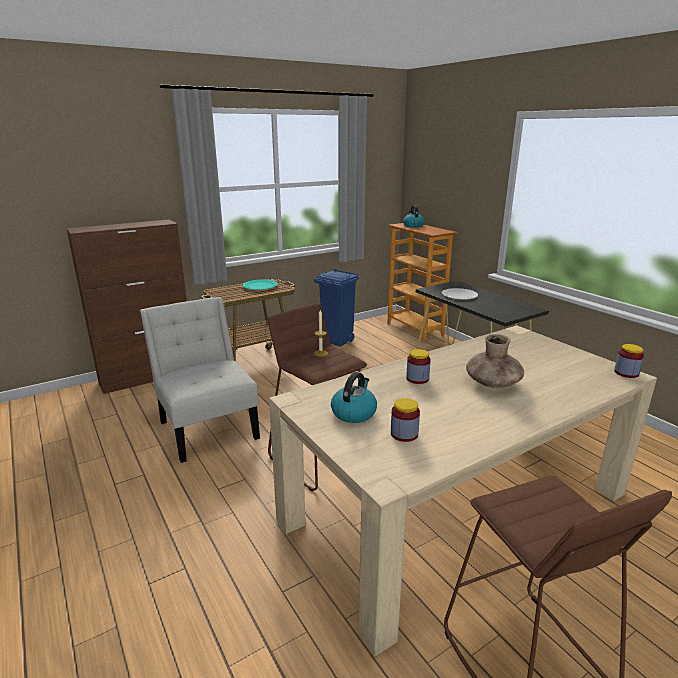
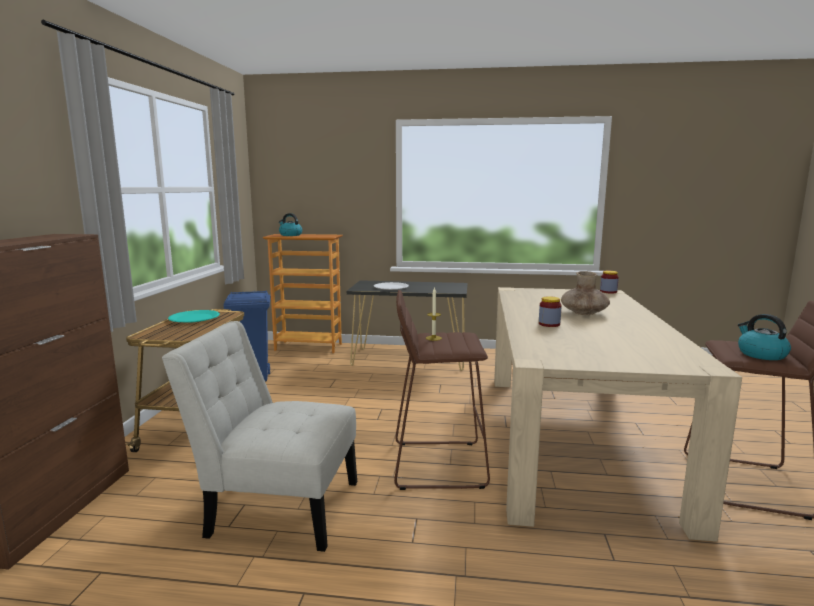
camera: 50 degrees left, 10 degrees down
(354, 412) = (585, 351): kettle -> kettle (761, 354)
(404, 434) = (637, 347): jar -> none

